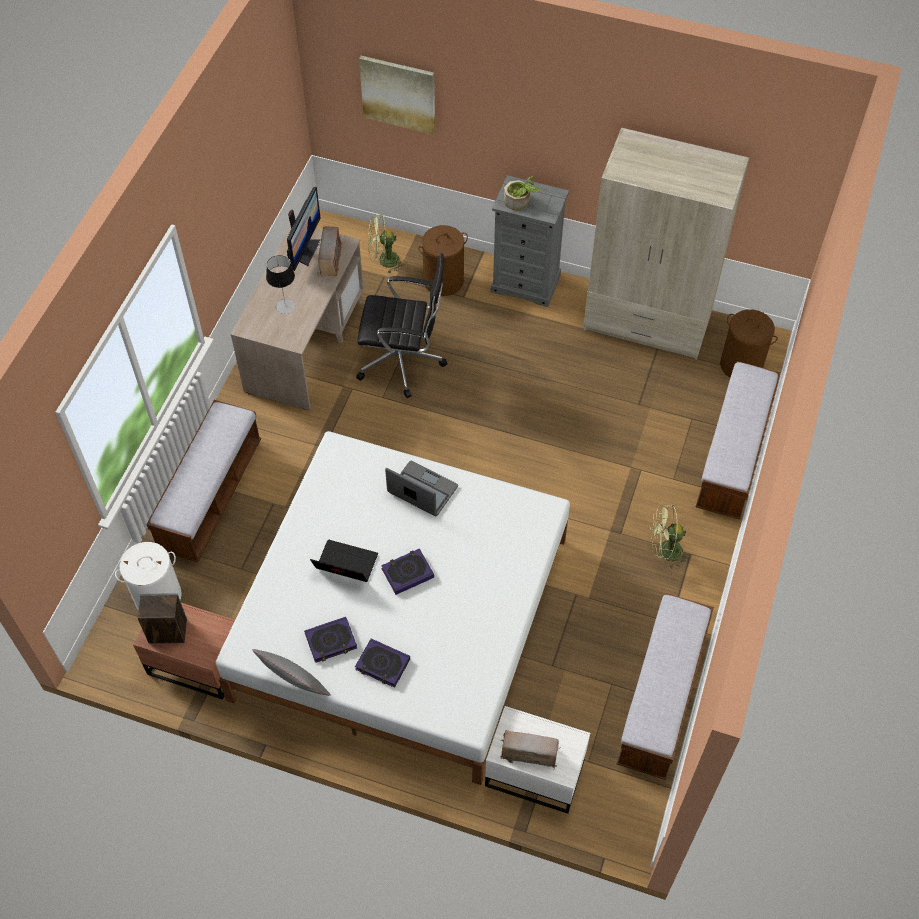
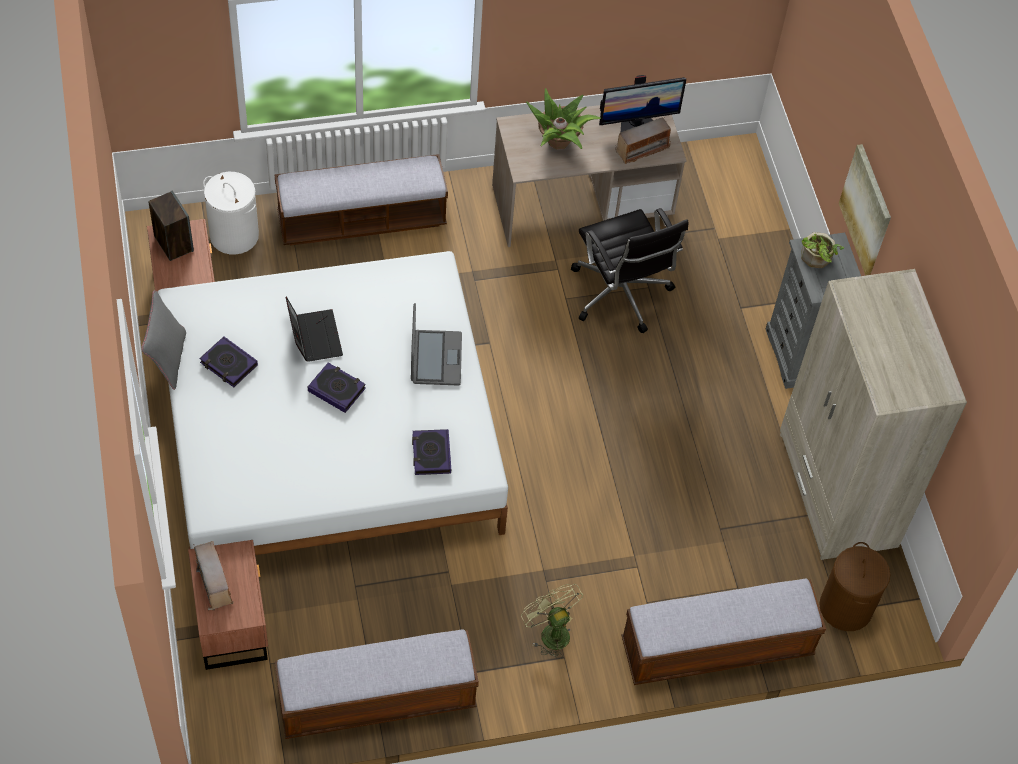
camera: 55 degrees right, 0 degrees up
(285, 306) = (559, 142): table lamp -> potted plant
(382, 665) = (229, 415): book -> book (431, 454)
(384, 261) = (733, 218): green fan -> none
(398, 94) = (826, 72): picture -> picture (866, 209)
(444, 281) = (748, 281): brown laundry basket -> none
(533, 771) = (233, 620): white nightstand -> brown nightstand

